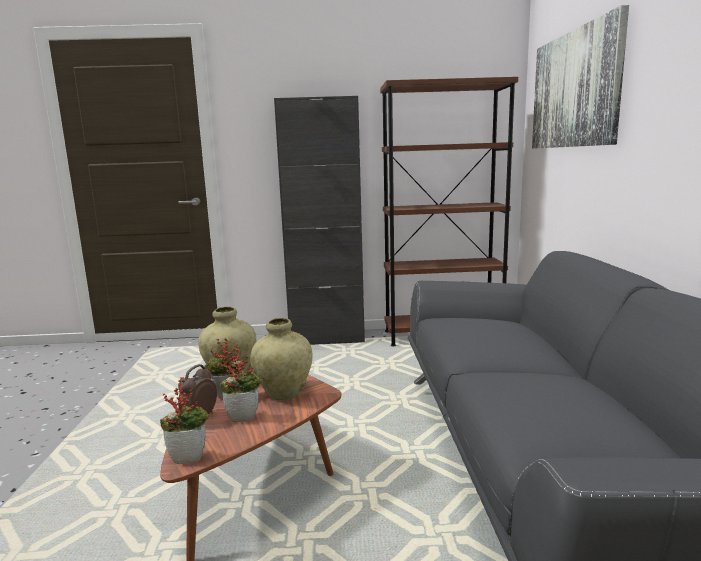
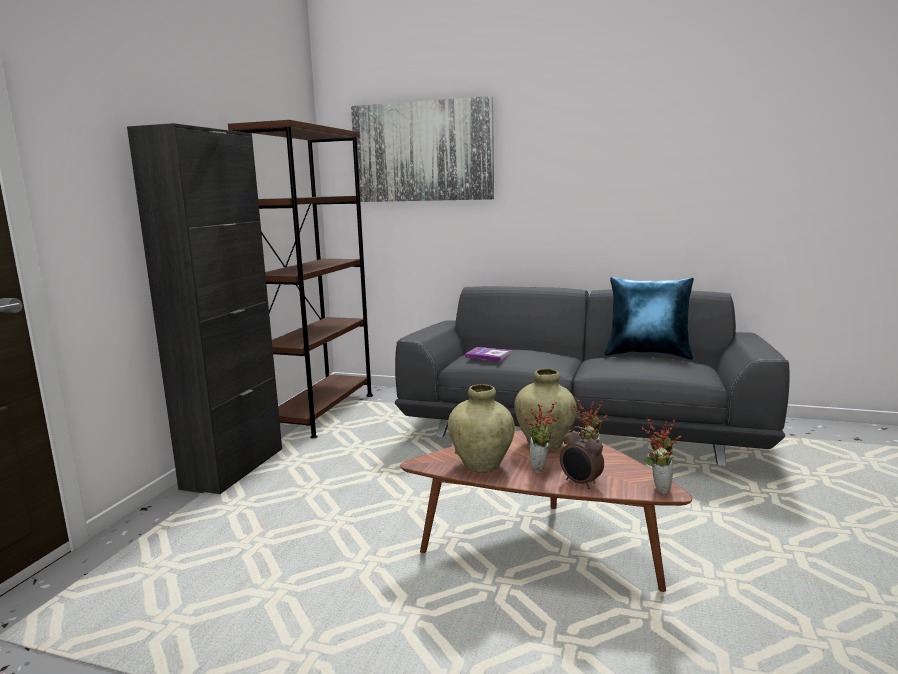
camera: 70 degrees left, 0 degrees up
(457, 321) = (488, 355): none -> book
(603, 401) = (648, 354): none -> blue pillow

